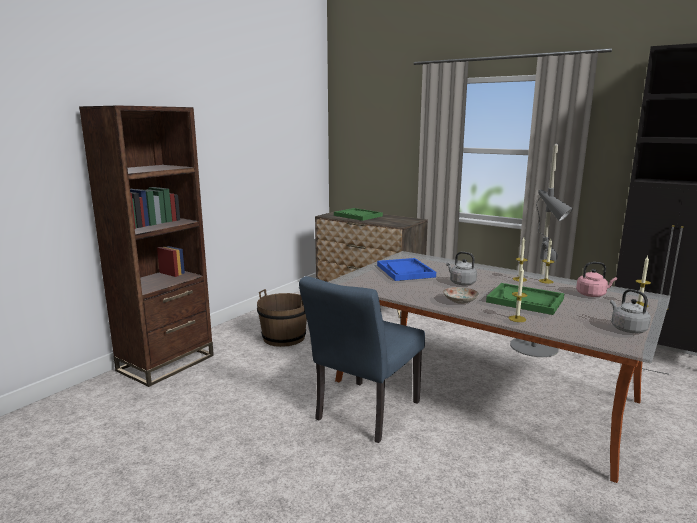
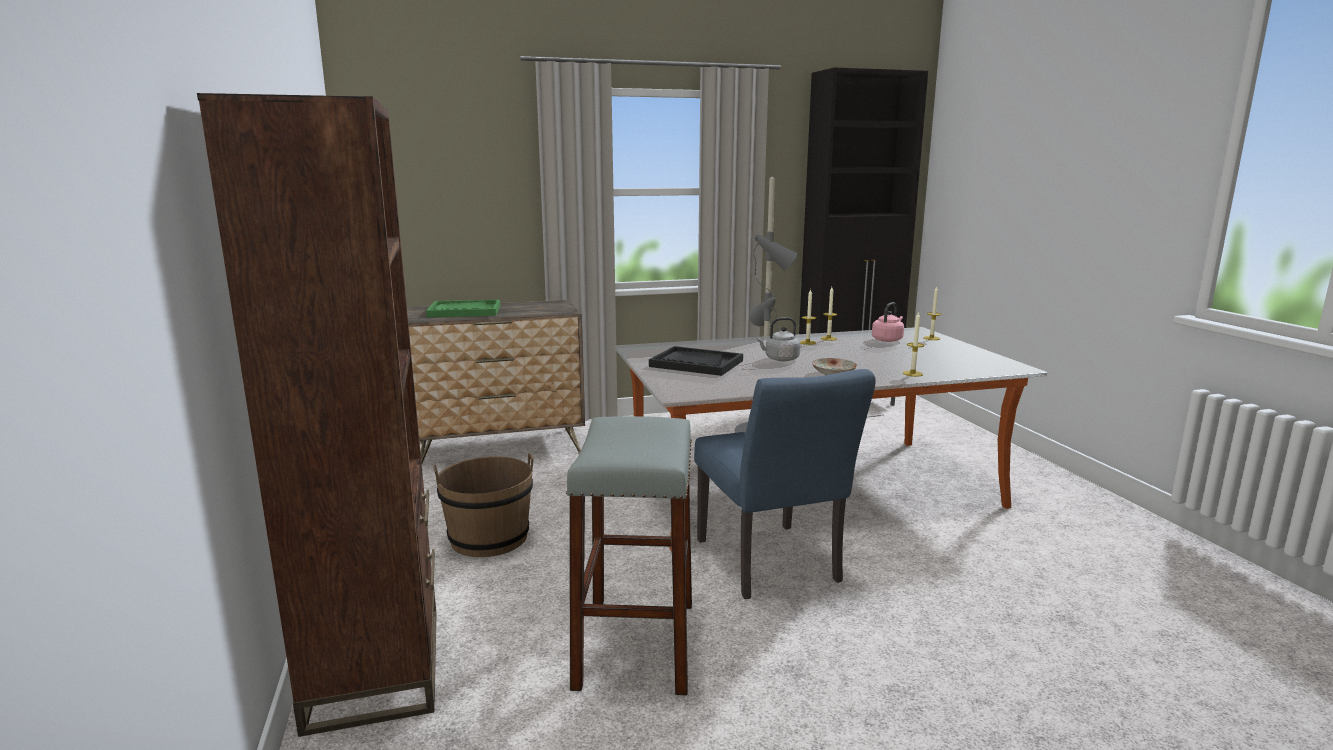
camera: 50 degrees left, 0 degrees up
(240, 407) = (636, 643): none -> grey stool
(405, 271) = (696, 364): blue tray -> black tray
(525, 300) = (869, 358): green tray -> none
(627, 329) = (980, 357): grey kettle -> none

